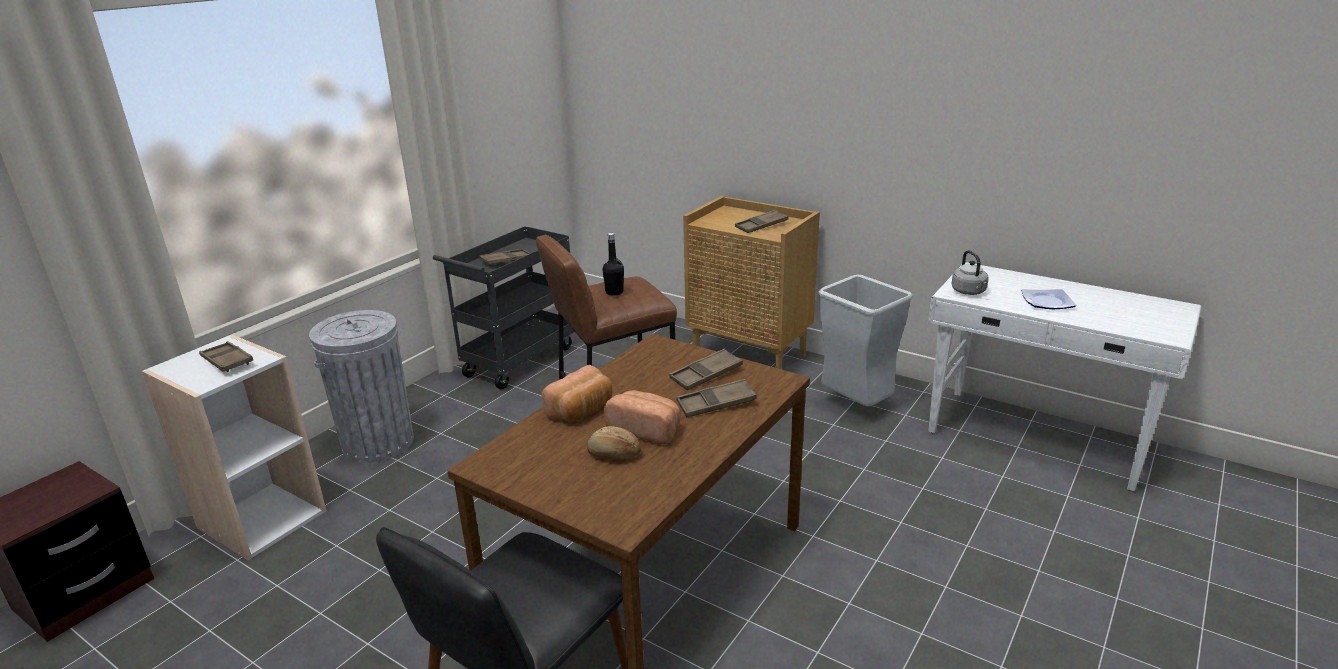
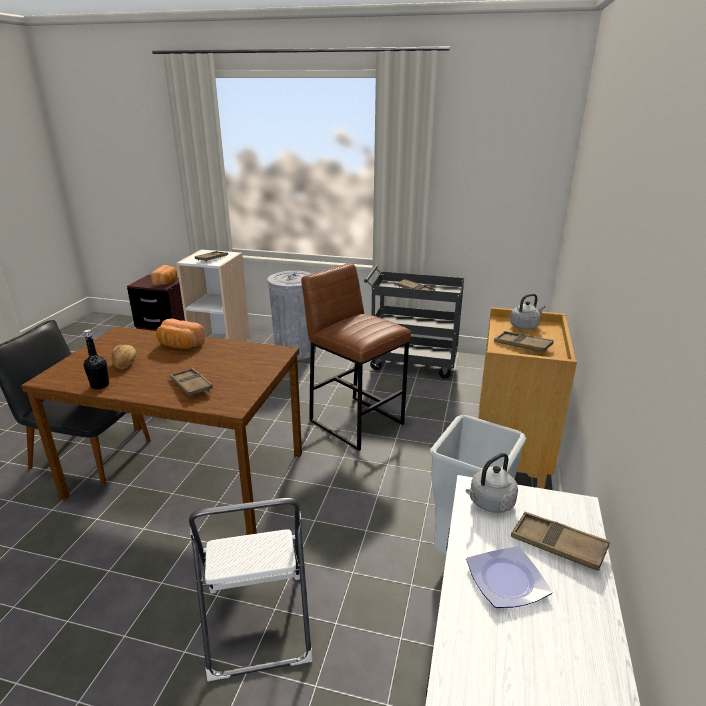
camera: 70 degrees right, 0 degrees up
(614, 292) = (356, 322): black bottle -> black bottle (100, 385)
(646, 429) = (155, 367): bread -> bread (166, 282)
(706, 374) = (236, 376): brown tray -> brown tray (558, 545)
(721, 217) = (525, 326): none -> grey kettle
(921, 535) = (257, 627): none -> white step ladder

